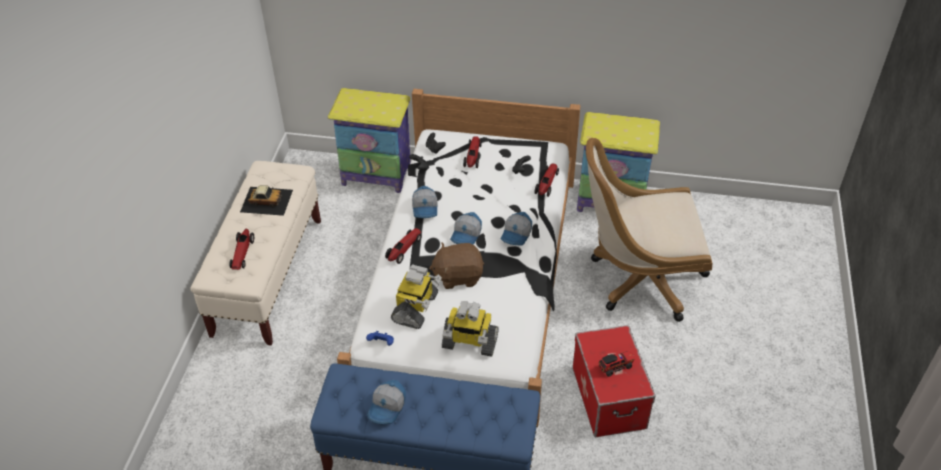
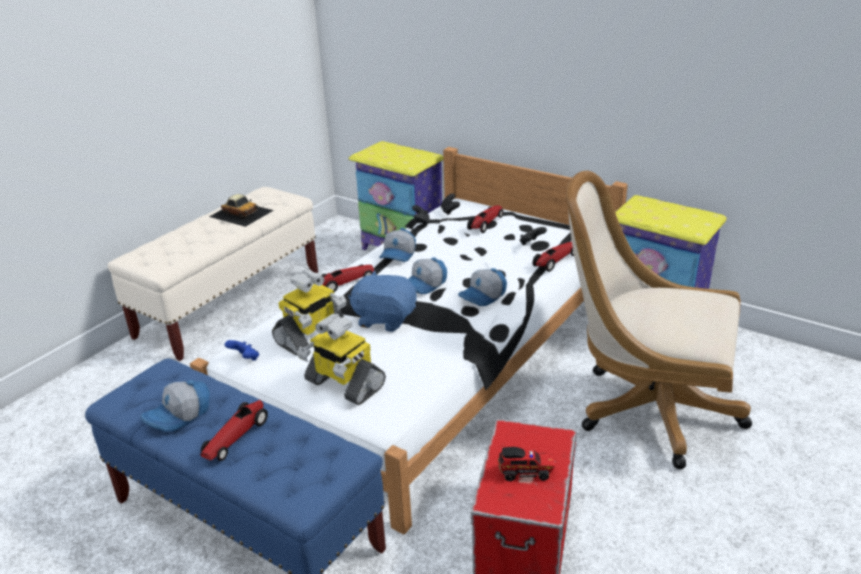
camera: 25 degrees right, 15 degrees down
(242, 253) = (177, 246): toy car -> toy car (236, 437)
(458, 276) = (385, 319): brown plush toy -> blue plush toy

